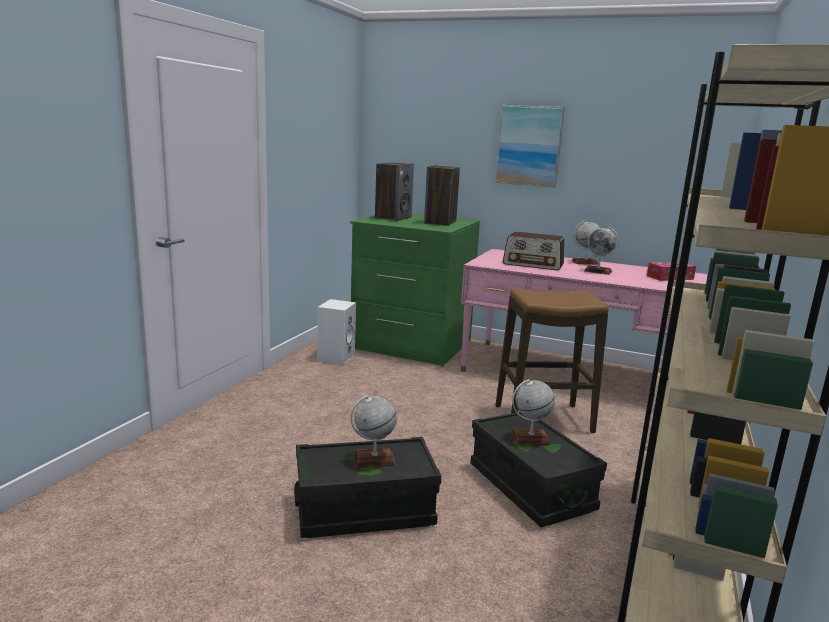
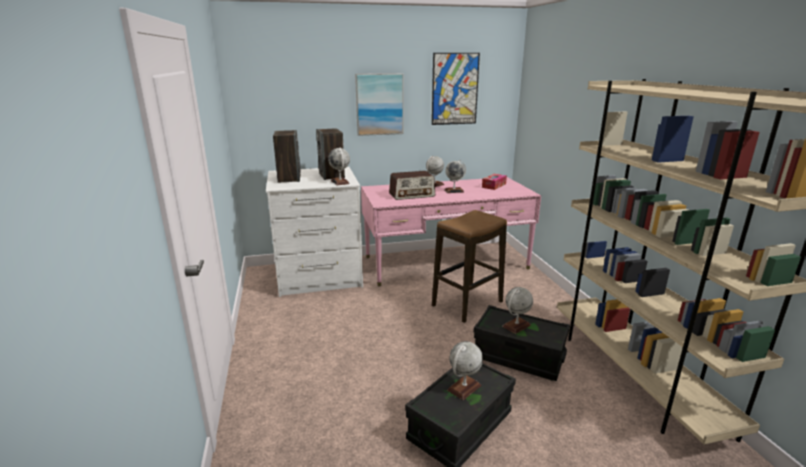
camera: 35 degrees left, 5 degrees up
(336, 357) = (277, 308): white speaker -> none
(411, 345) = (319, 276): green dresser -> white dresser
(435, 227) = (340, 182): none -> globe
(640, 132) = (455, 89): none -> picture

